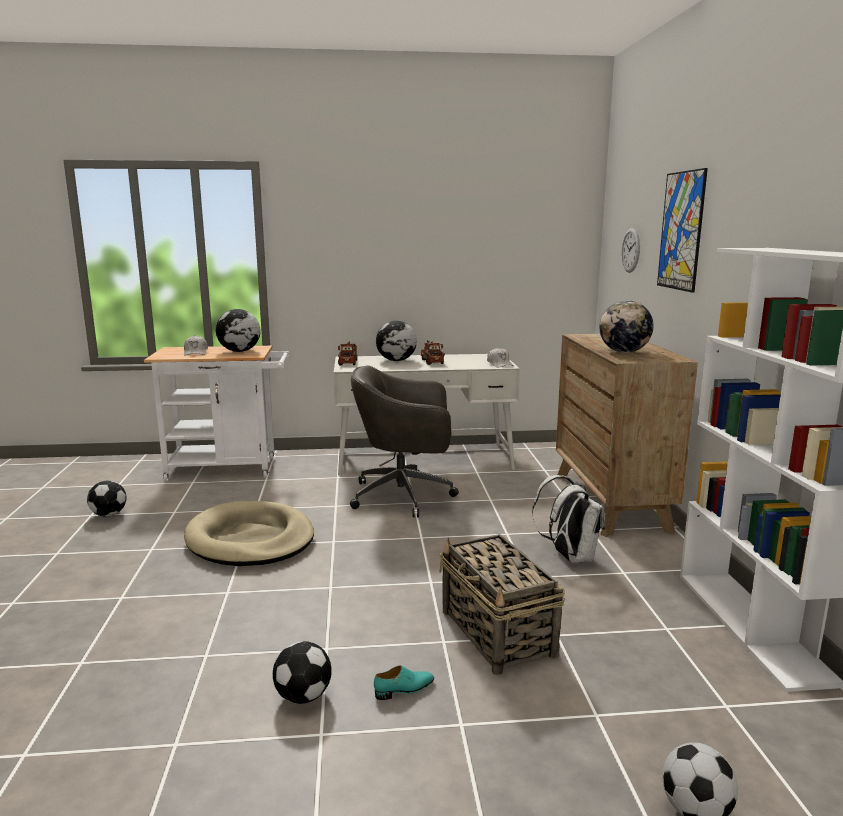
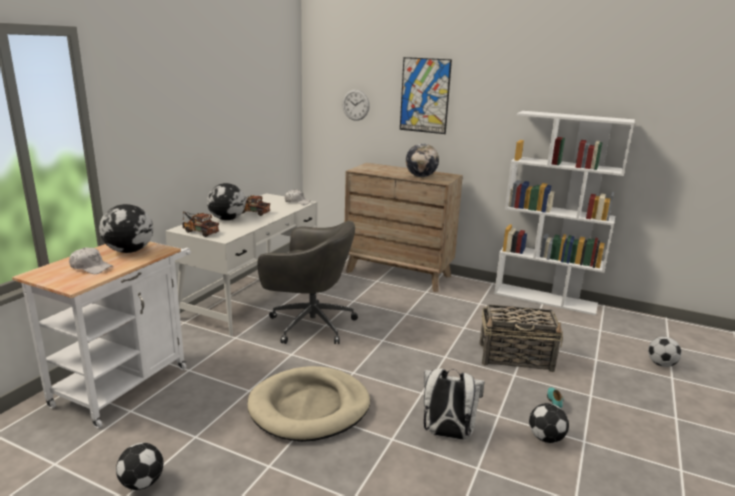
camera: 60 degrees left, 5 degrees up
(405, 495) = (309, 324): grey office chair -> grey office chair turned 105 degrees counterclockwise
(569, 556) = (451, 309): white backpack -> white backpack (447, 434)

